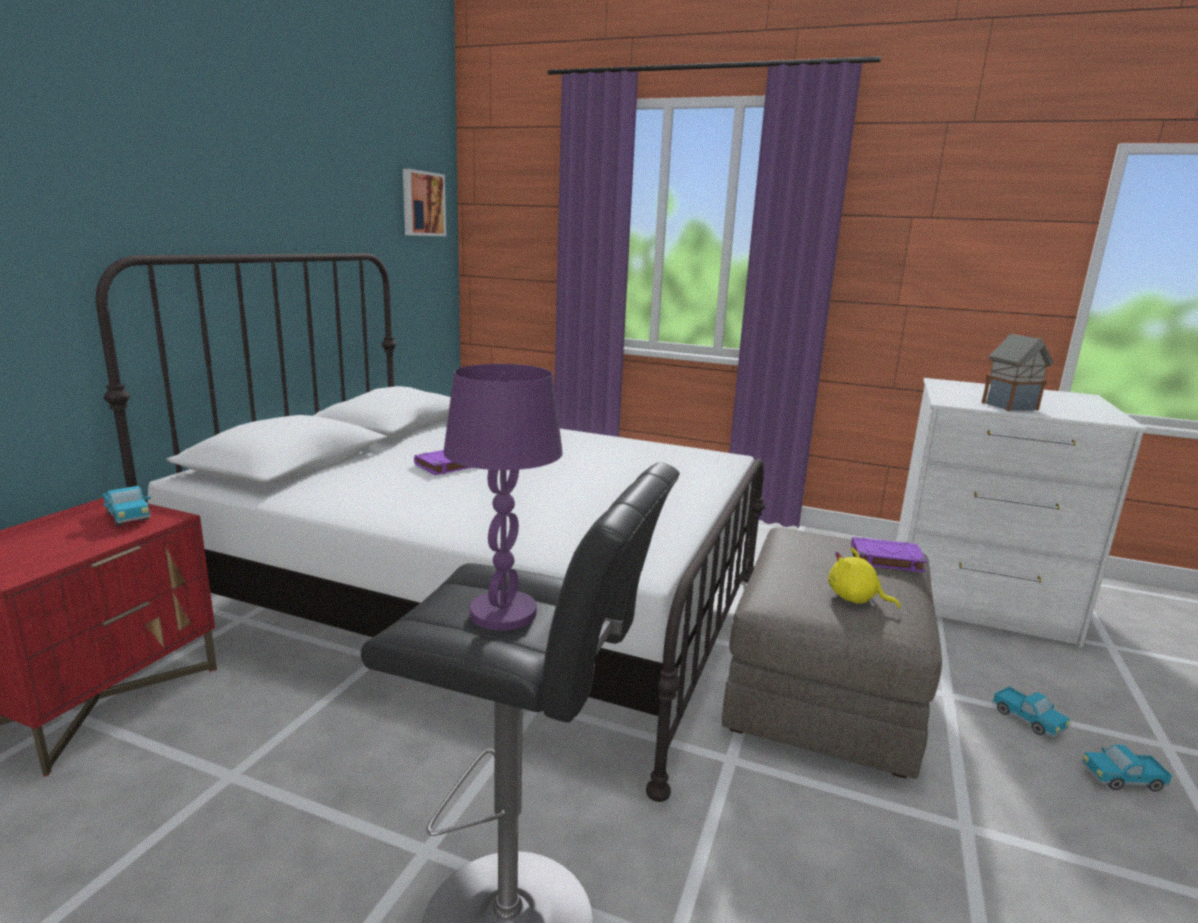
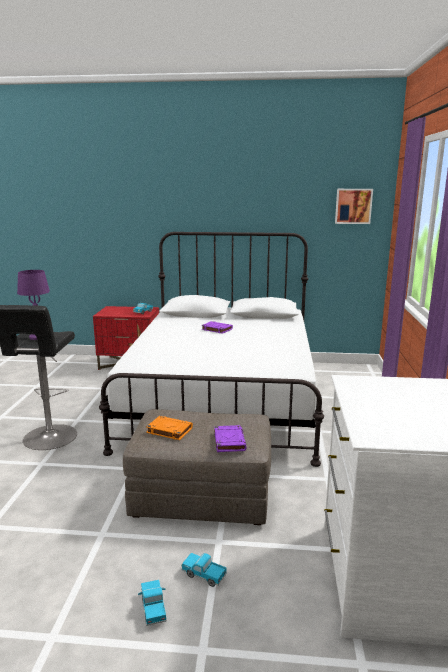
camera: 75 degrees right, 0 degrees up
(855, 599) = (169, 430): yellow plush toy -> orange book
(1011, 406) = (367, 399): toy house -> none
(1028, 721) = (203, 575): toy truck -> toy truck turned 75 degrees clockwise

